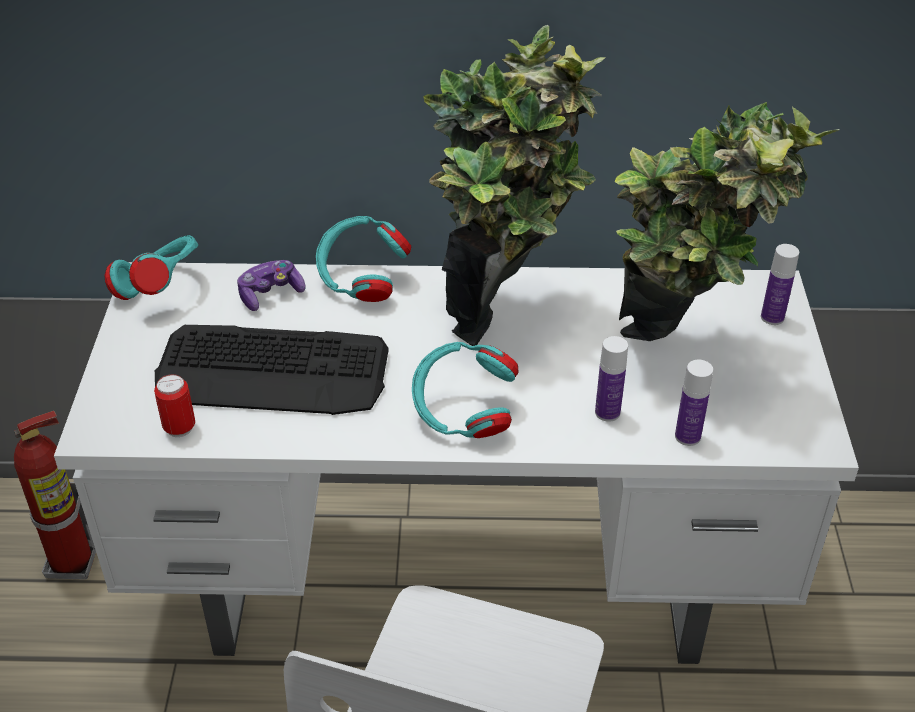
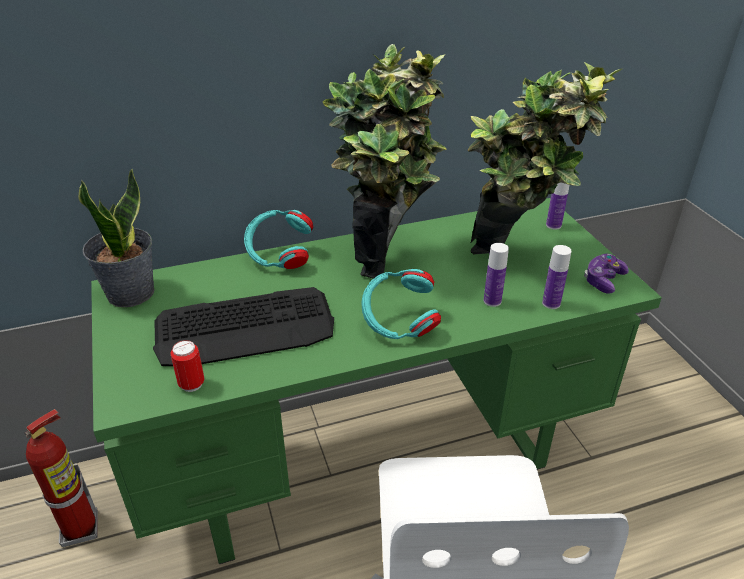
camera: 20 degrees left, 5 degrees down
(161, 289) = (130, 293): turquoise headphones -> potted plant
(270, 294) = (216, 278): game controller -> game controller (603, 280)
(459, 582) = (372, 460): white desk -> green desk

